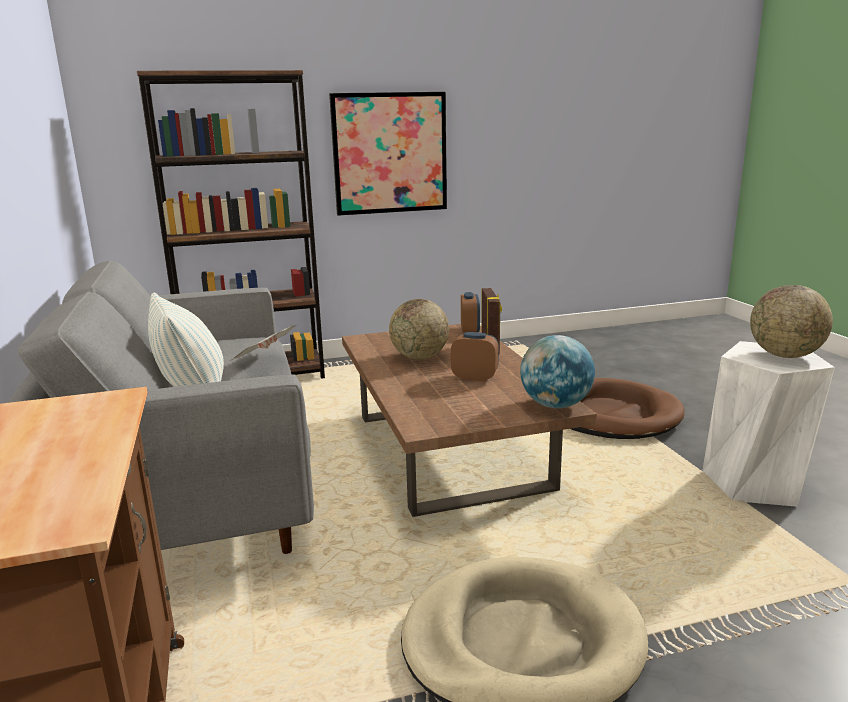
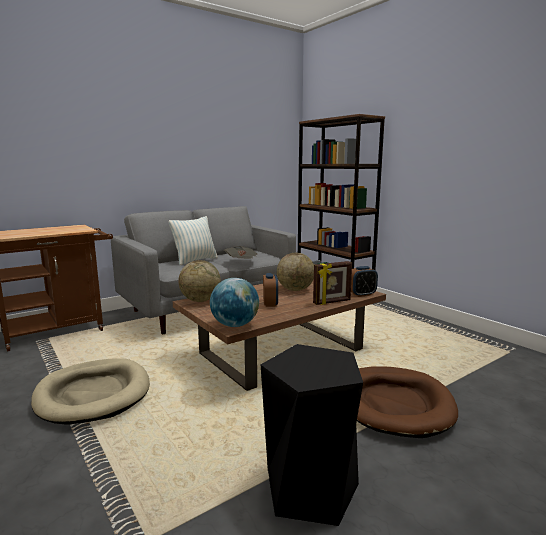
camera: 70 degrees right, 5 degrees down
(390, 153) = (436, 168): picture -> none
(754, 483) = (310, 488): white stool -> black stool
(785, 355) = (318, 369): globe -> globe (200, 300)

